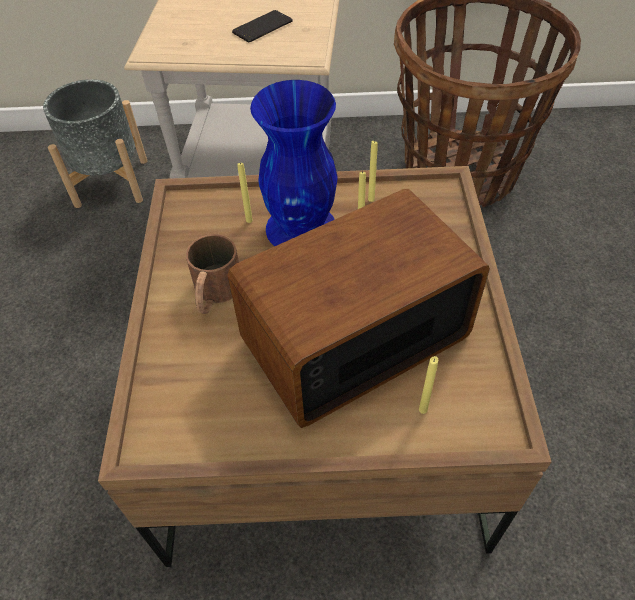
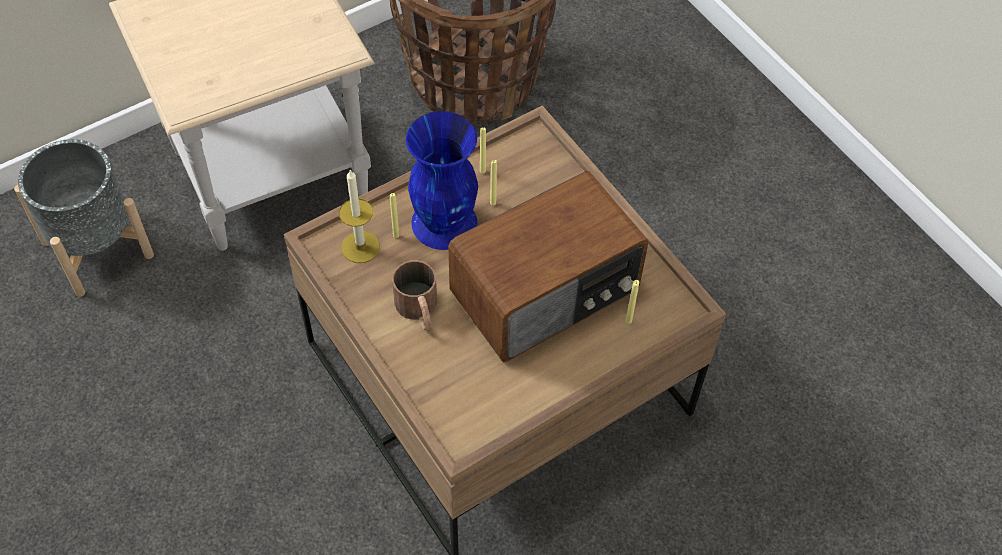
camera: 35 degrees left, 5 degrees up
(210, 217) = (360, 247): none -> candle
(262, 27) = (272, 32): phone -> none
(352, 336) = (547, 293): radio -> radio turned 150 degrees counterclockwise

